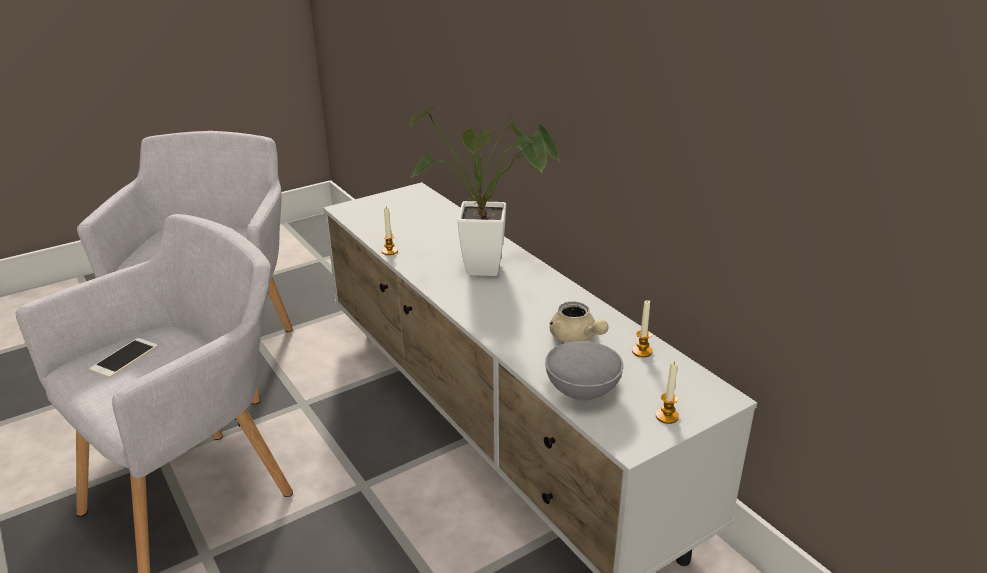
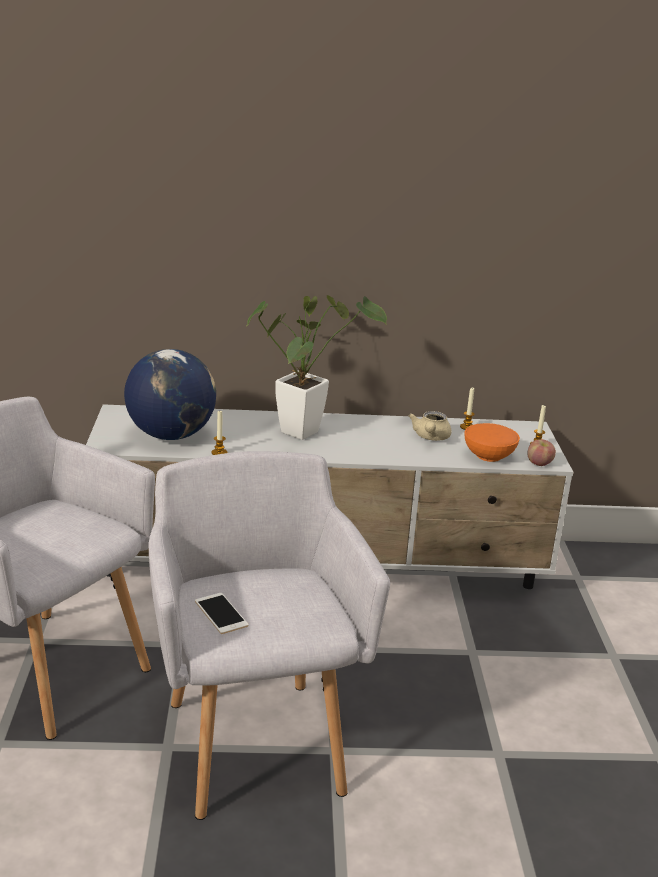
camera: 60 degrees left, 5 degrees down
(398, 222) = (171, 435): none -> globe
(576, 338) = (430, 437): beige teapot -> beige teapot turned 105 degrees clockwise
(583, 389) = (489, 455): grey bowl -> orange bowl
(613, 433) = (539, 463): none -> apple

